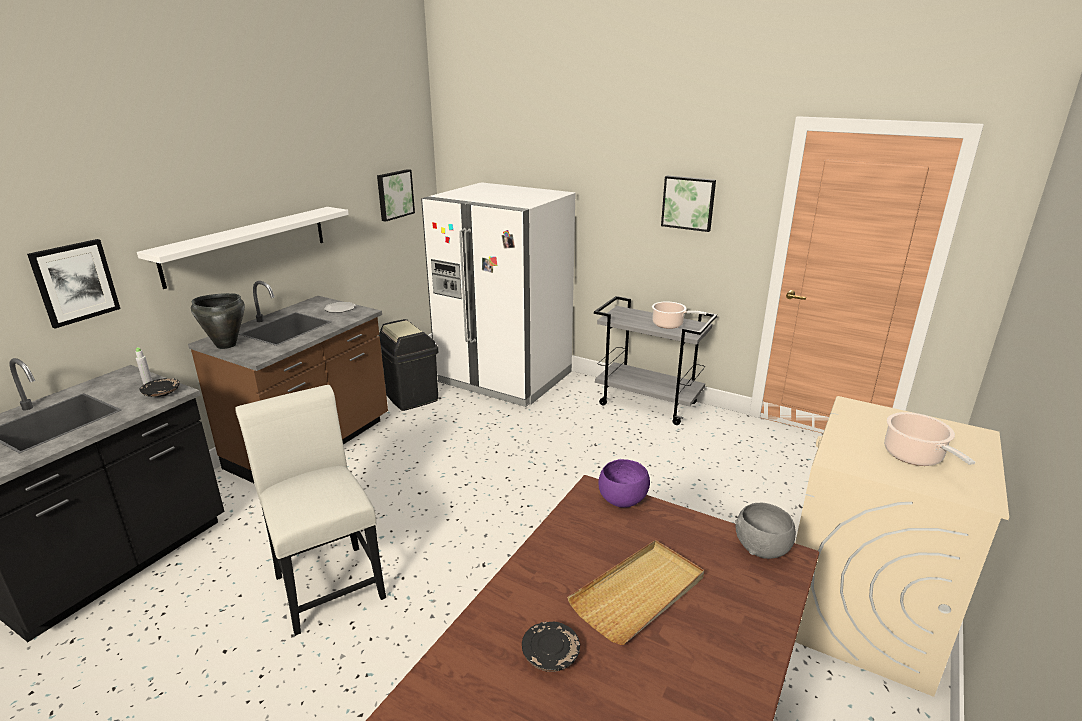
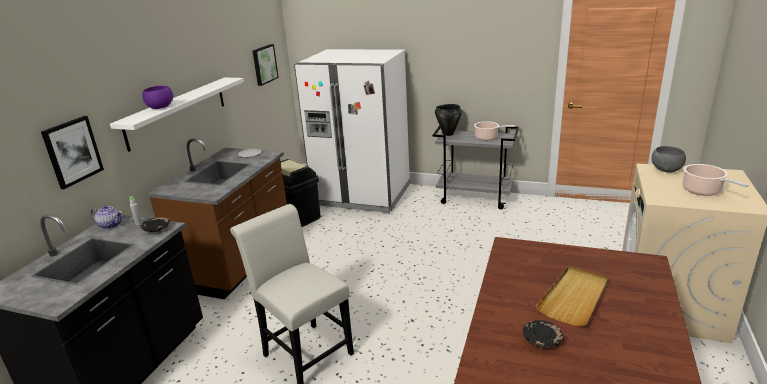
camera: 10 degrees left, 0 degrees up
(116, 379) = (110, 225): none -> teapot
(226, 345) = (180, 190): black cooking pot -> black cooking pot (448, 134)
(622, 500) = (530, 248): purple bowl -> purple bowl (160, 107)
(688, 203) = (492, 48): picture -> none
(762, 549) = (633, 260): grey bowl -> grey bowl (666, 170)

